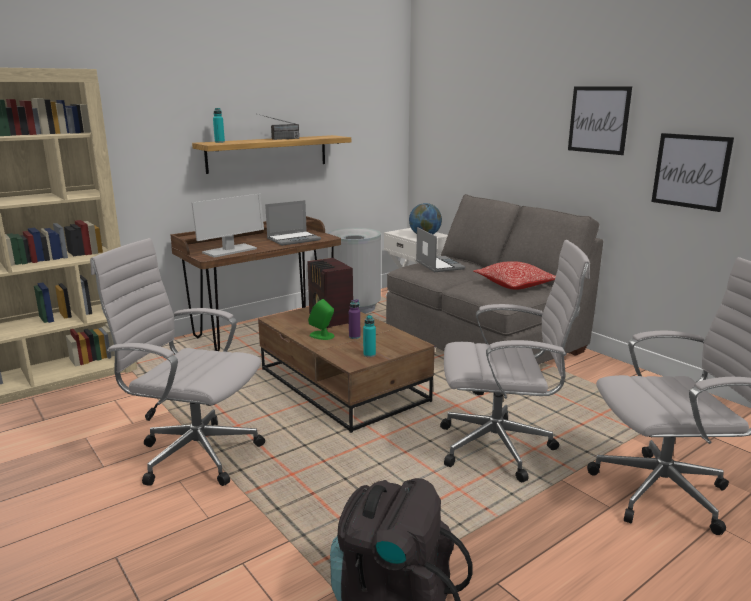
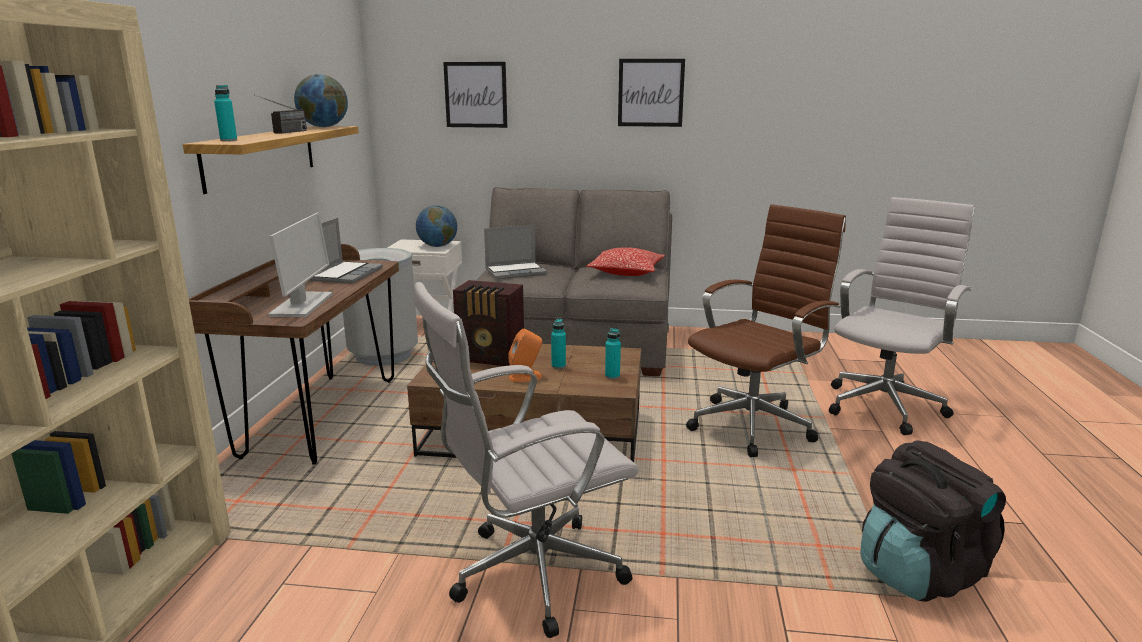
camera: 45 degrees left, 0 degrees up
(322, 336) = (525, 376): green speaker -> orange speaker
(326, 136) = (324, 127): none -> globe
(354, 337) = (558, 366): purple bottle -> turquoise bottle
(438, 265) = (516, 272): laptop -> laptop turned 135 degrees clockwise
(501, 448) = (755, 425): white office chair -> brown office chair
(690, 171) = (750, 136): picture -> picture (476, 95)

